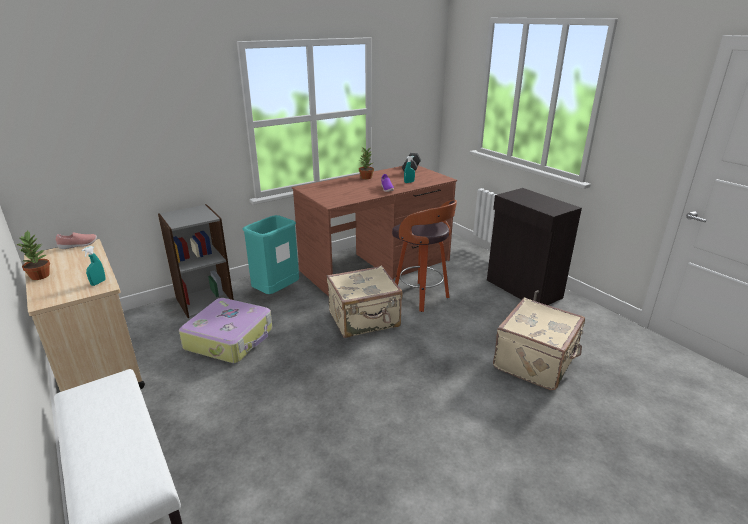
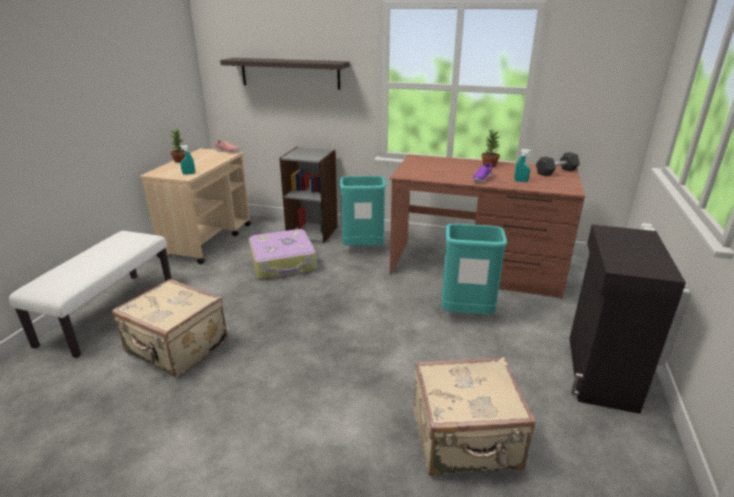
camera: 50 degrees right, 0 degrees up
(135, 130) = (290, 73): none -> shelf
(364, 320) = (384, 302): beige suitcase -> beige suitcase (176, 349)
(422, 297) = (466, 314): stool -> turquoise trash can

